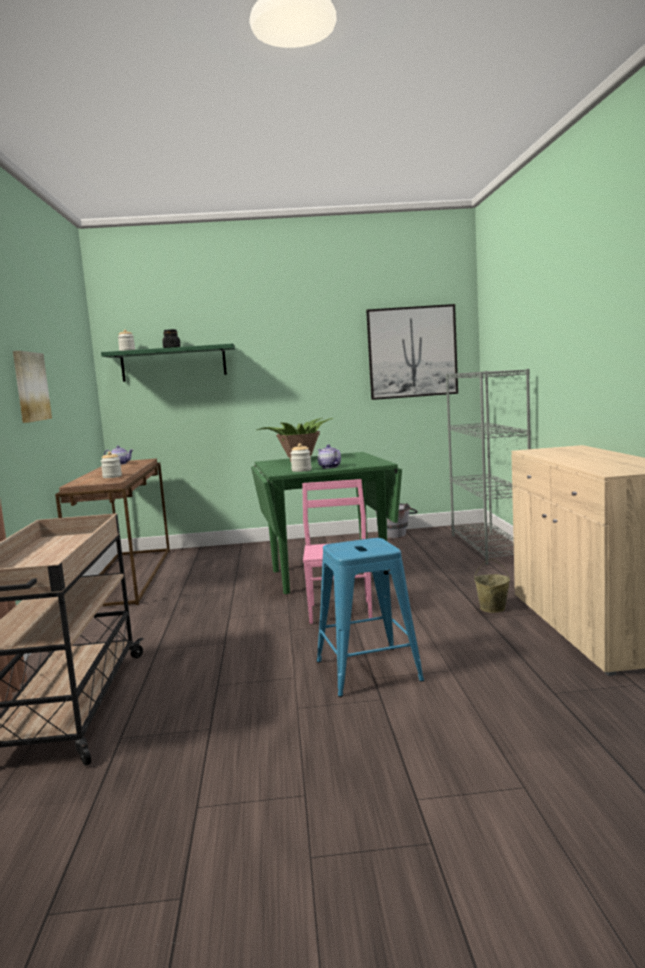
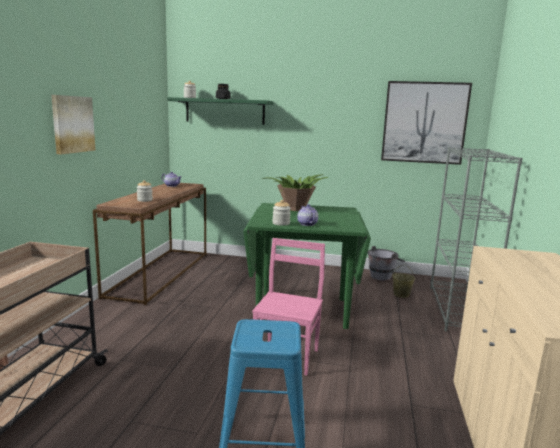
camera: 15 degrees right, 5 degrees up
(492, 608) = (424, 393): beige bucket -> beige bucket (401, 294)

